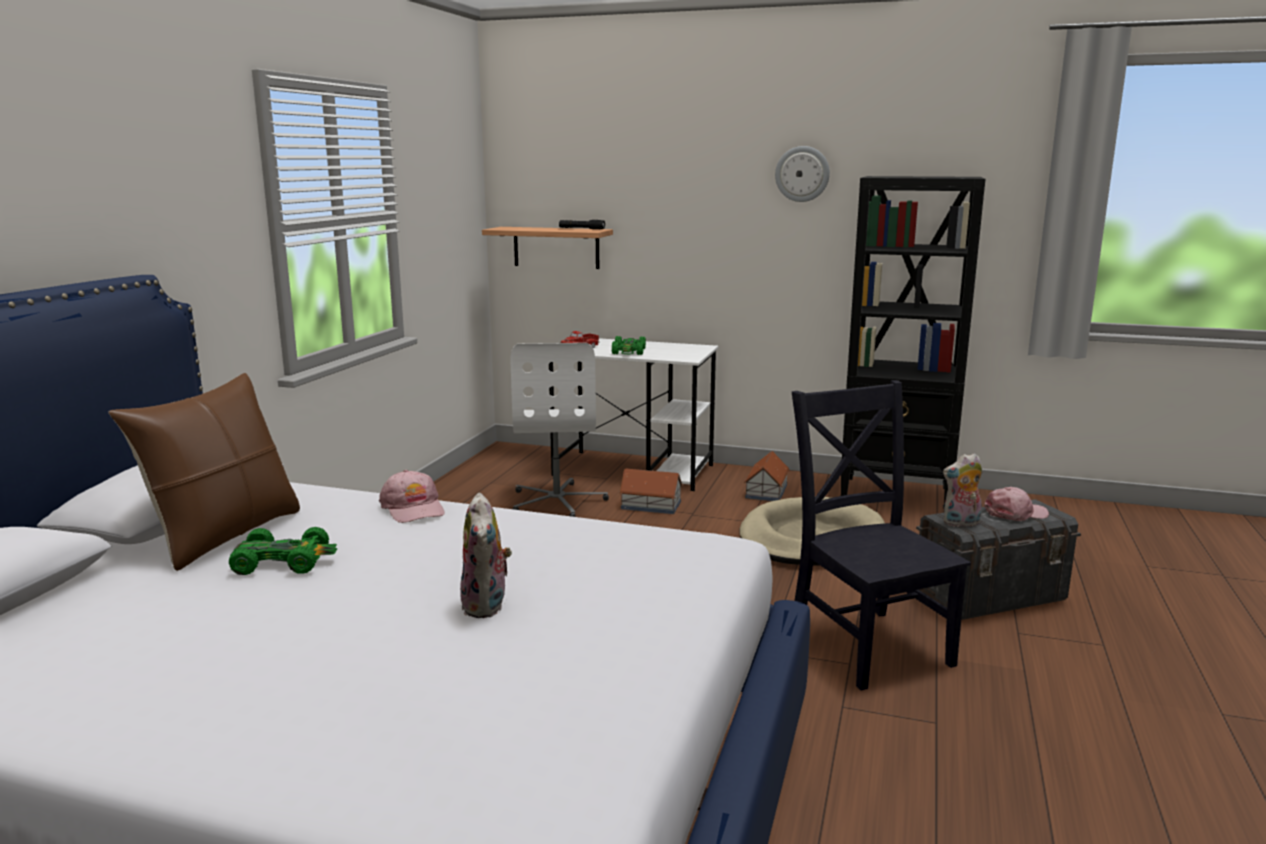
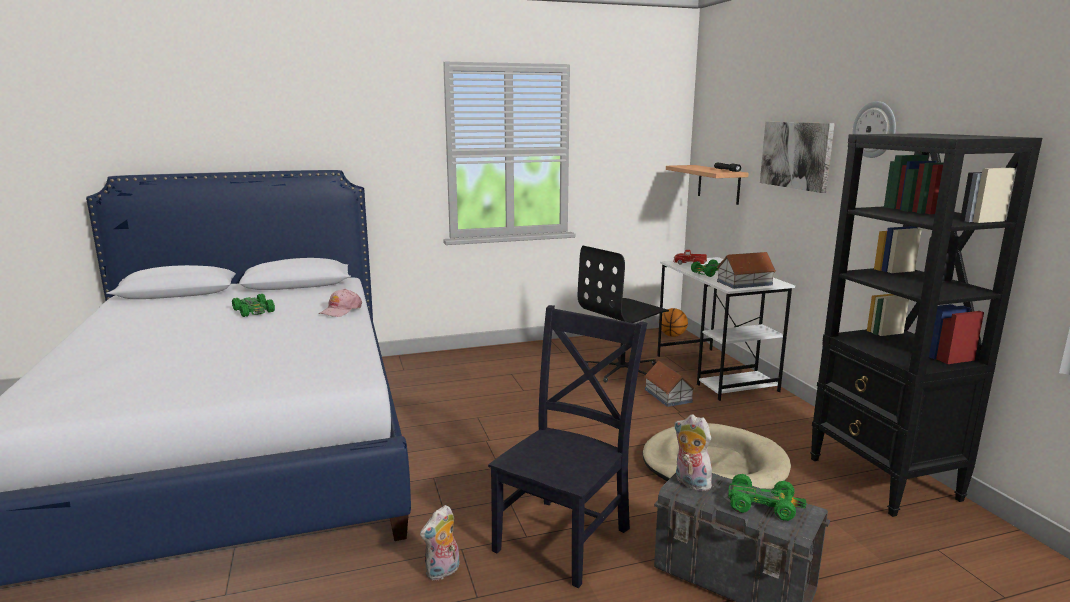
camera: 55 degrees right, 0 degrees up
(224, 535) = (277, 296): brown pillow -> none
(487, 606) = (229, 351): plush toy -> plush toy (443, 572)
(516, 452) = (672, 335): none -> basketball
(557, 501) = (622, 370): white office chair -> black office chair
(693, 204) = (796, 155): none -> picture
(766, 491) = (772, 424): toy house -> toy house (743, 283)
(1015, 513) = (763, 505): pink cap -> green toy car

